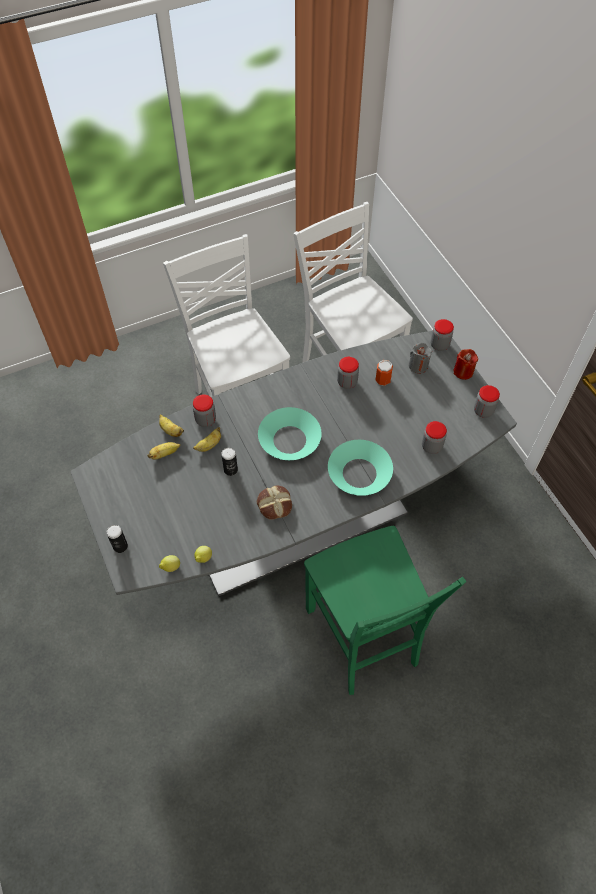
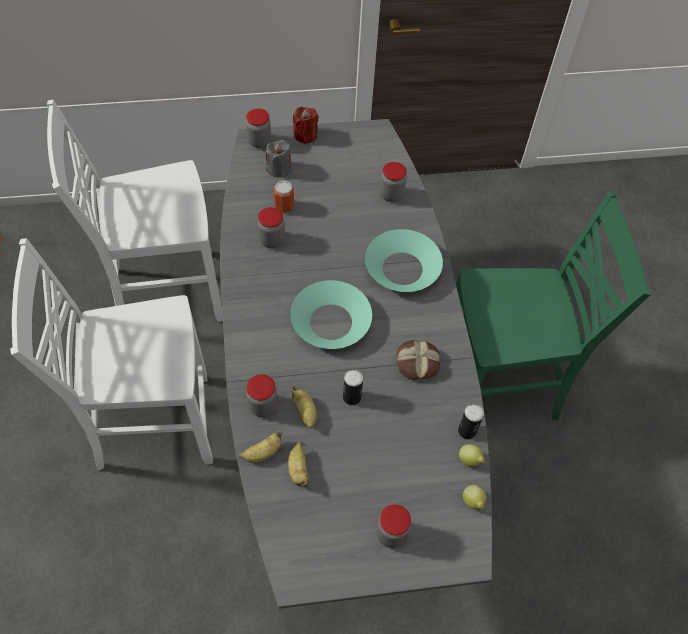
camera: 75 degrees left, 0 degrees up
(120, 546) = (425, 559): can -> can (467, 431)
(483, 411) = (363, 138): jar -> jar (391, 534)

